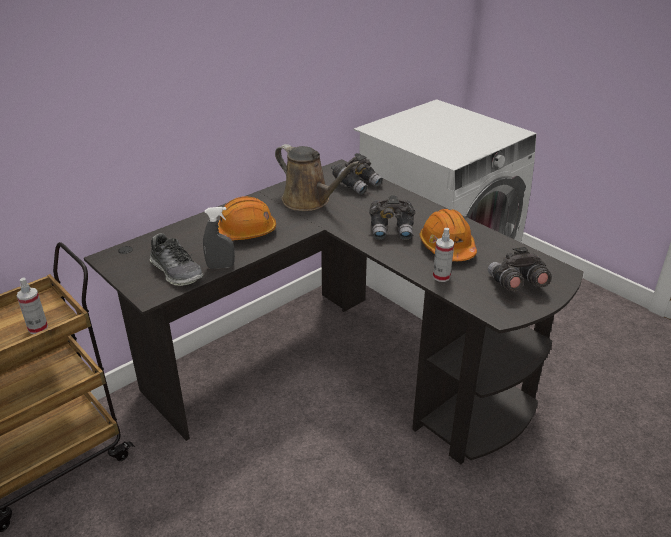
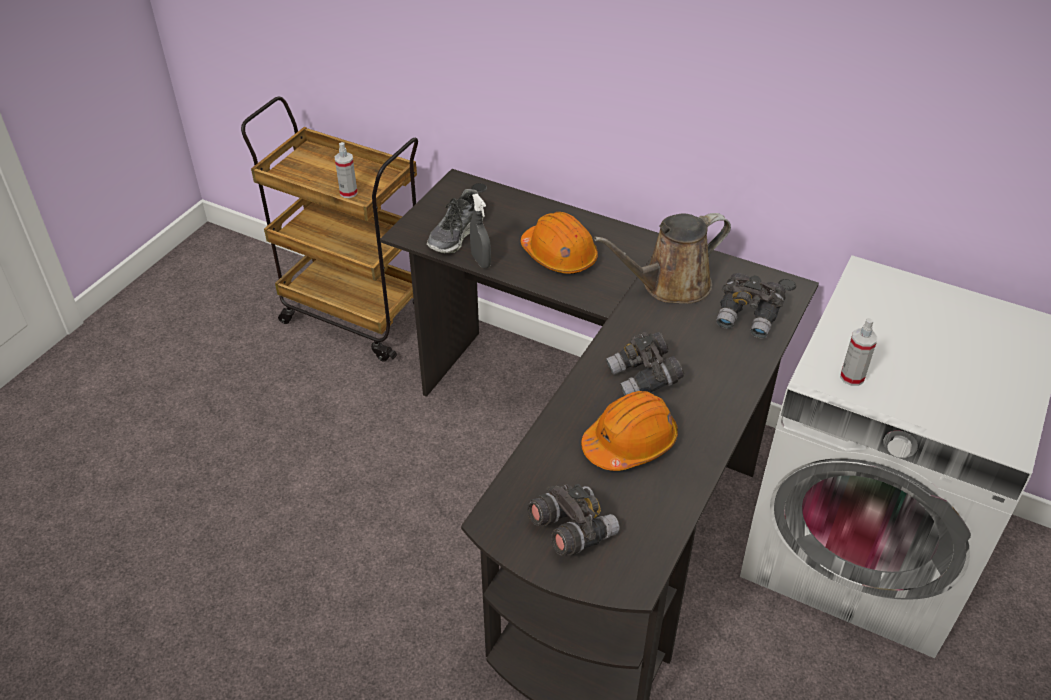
camera: 70 degrees right, 10 degrees up
(309, 201) = (670, 285): brown watering can -> brown watering can turned 45 degrees clockwise
(441, 277) = (553, 449): spray bottle -> spray bottle (852, 377)

